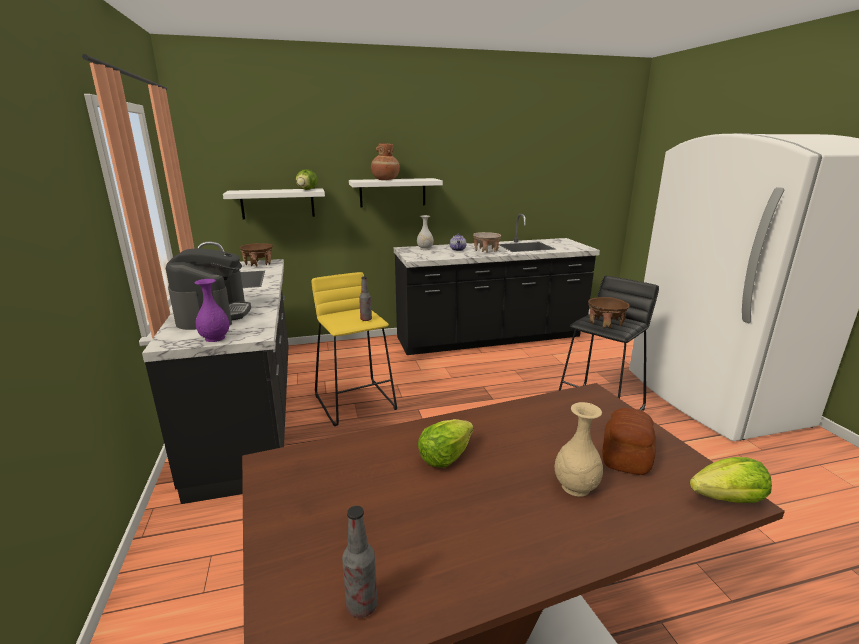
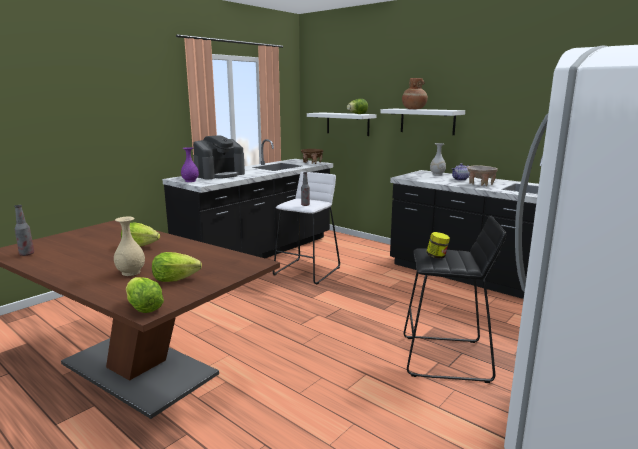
camera: 55 degrees right, 5 degrees down
(356, 402) = (307, 271): yellow stool -> white stool
(605, 323) = (437, 256): brown bowl -> jar
(625, 457) = (175, 279): bread -> lettuce

